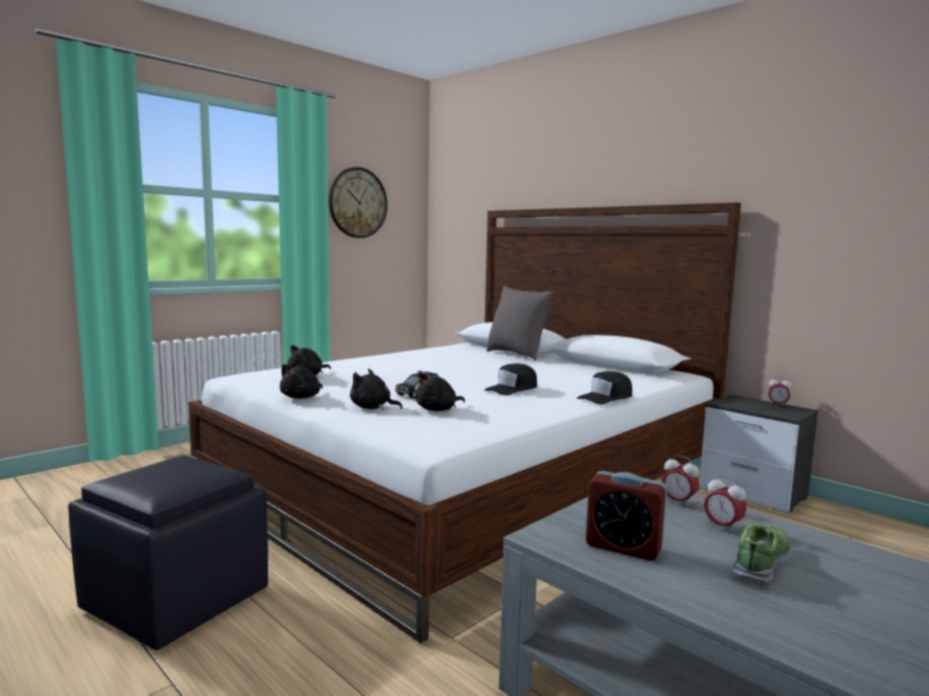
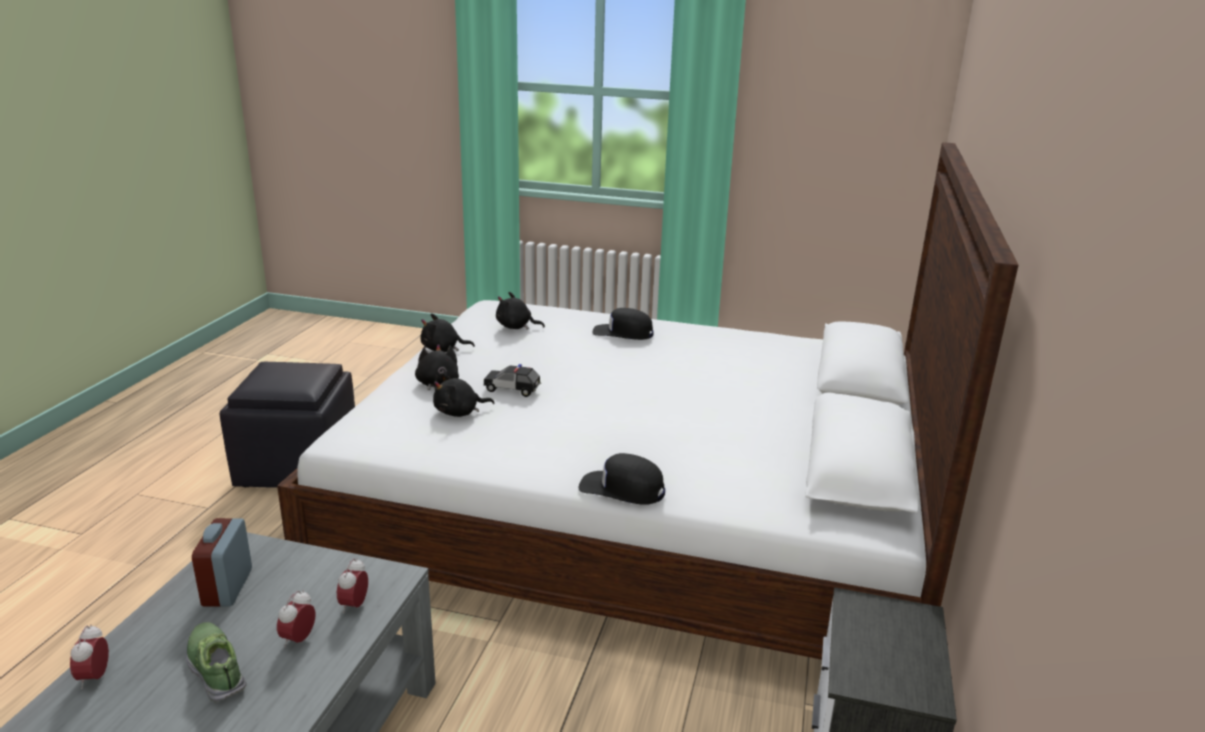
camera: 60 degrees right, 15 degrees up
(357, 203) = (806, 101): wall clock -> none
(438, 410) = (459, 412): black plush toy -> black plush toy turned 45 degrees counterclockwise
(512, 389) = (590, 426): black cap -> black cap (623, 333)
(517, 355) = (811, 388): grey pillow -> none
(761, 564) = (217, 668): shoe -> shoe turned 135 degrees counterclockwise
(777, 405) = (926, 665): alarm clock -> alarm clock (95, 677)

